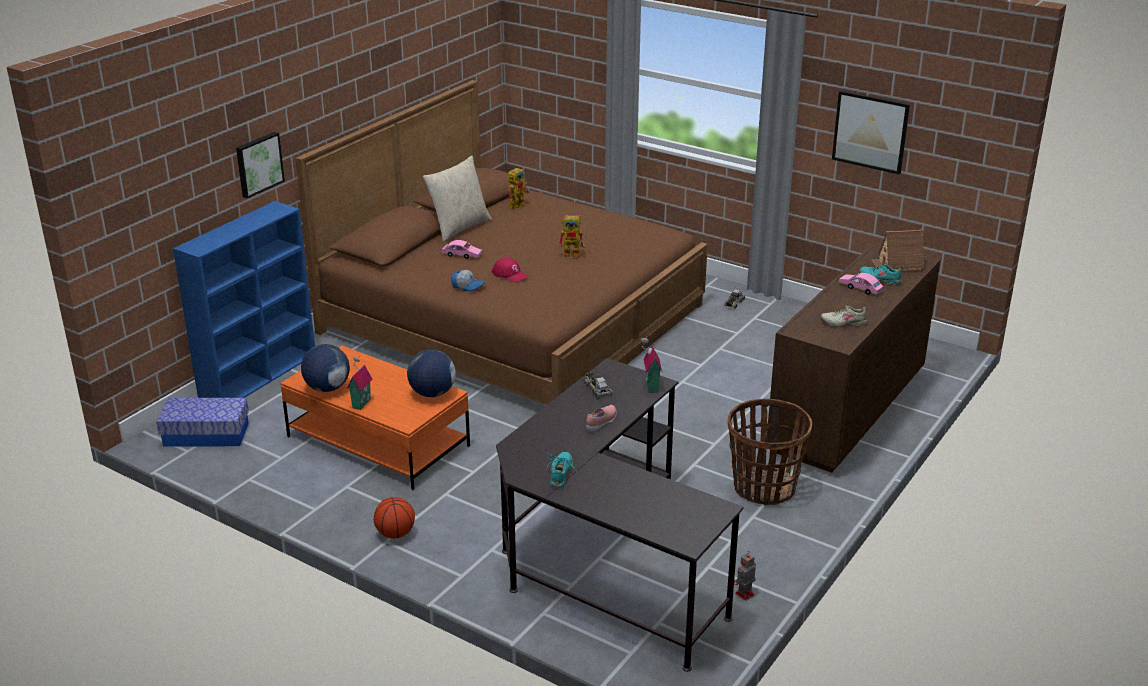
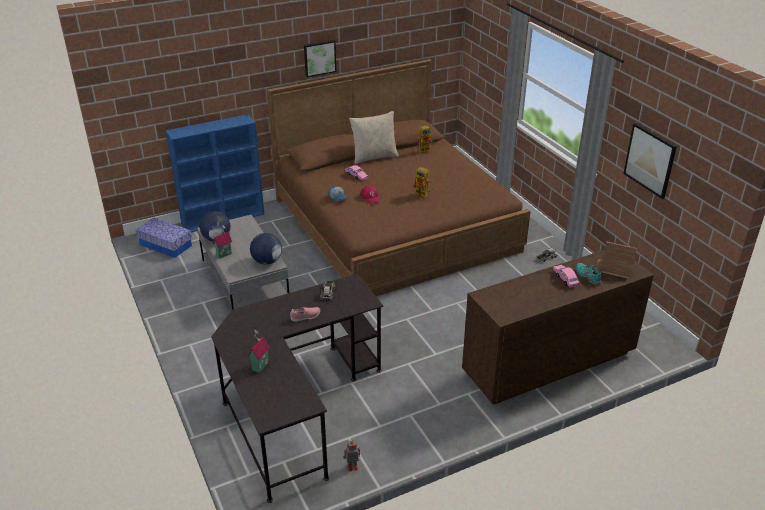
camera: 30 degrees right, 5 degrees up
(258, 164) = (237, 89): picture -> picture (319, 58)
(377, 442) = (244, 280): orange coffee table -> grey coffee table
(395, 534) = (199, 342): basketball -> none
(561, 474) = (245, 343): turquoise shoe -> none
(650, 386) = (361, 303): toy house -> toy house (259, 366)
(763, 488) = (436, 397): basket -> none
(843, 323) = (523, 301): beige shoe -> none

